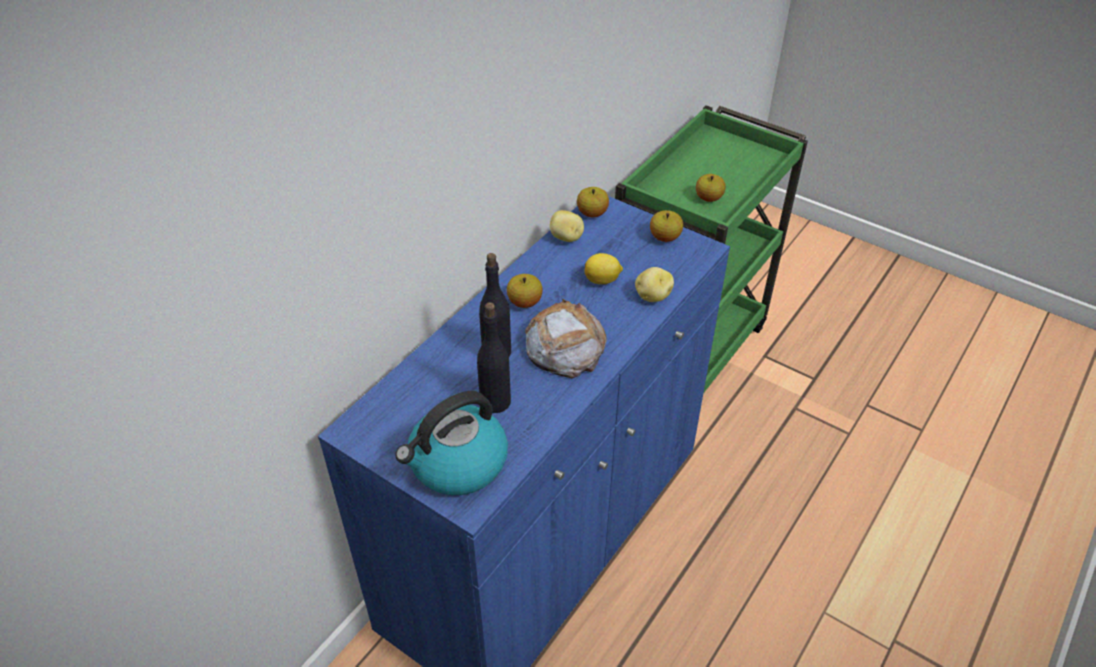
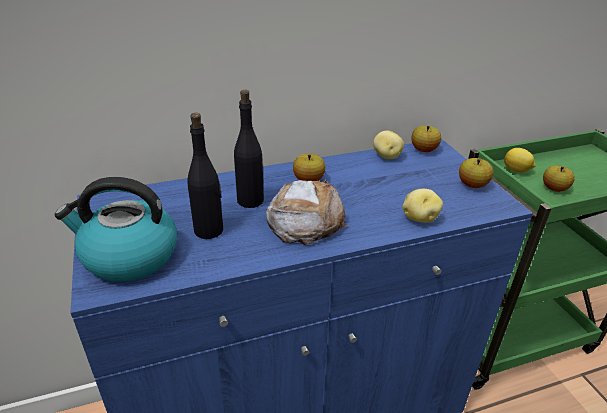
camera: 35 degrees right, 10 degrees down
(602, 280) = (386, 191): lemon -> lemon (516, 170)

